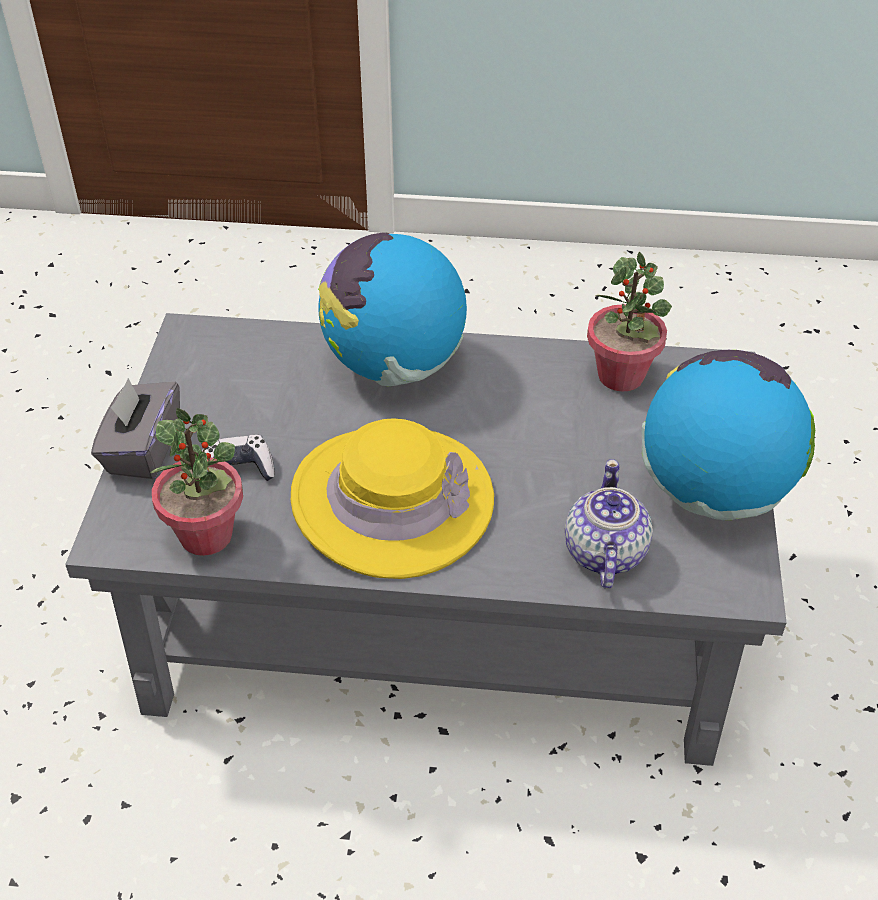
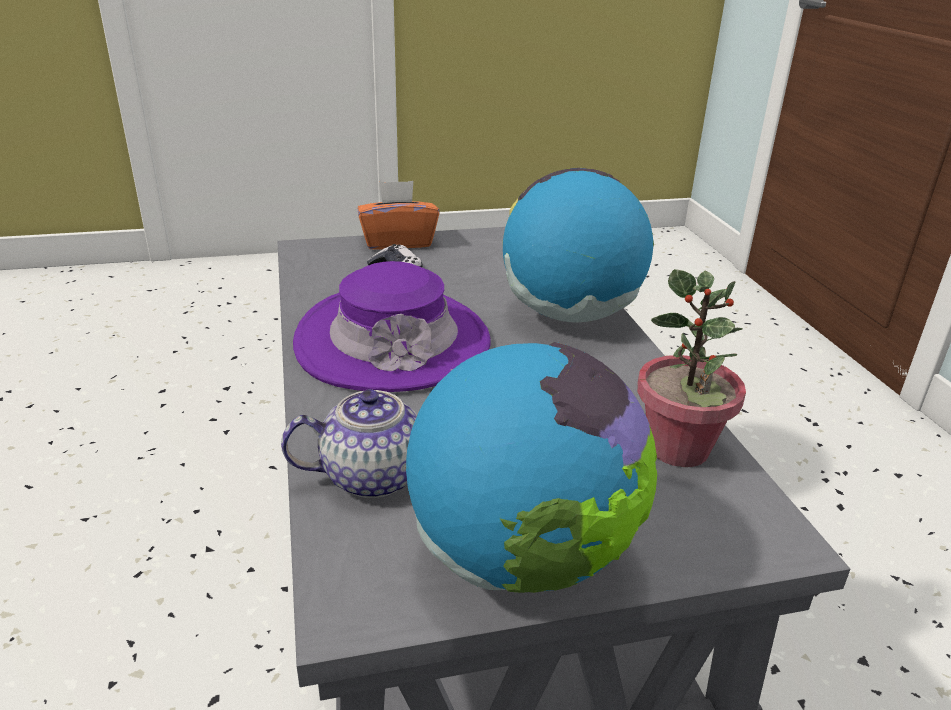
camera: 70 degrees right, 15 degrees down
(142, 450) = (398, 241): grey tissue box -> orange tissue box
(206, 535) = (320, 276): potted plant -> none
(392, 501) = (393, 341): yellow hat -> purple hat

